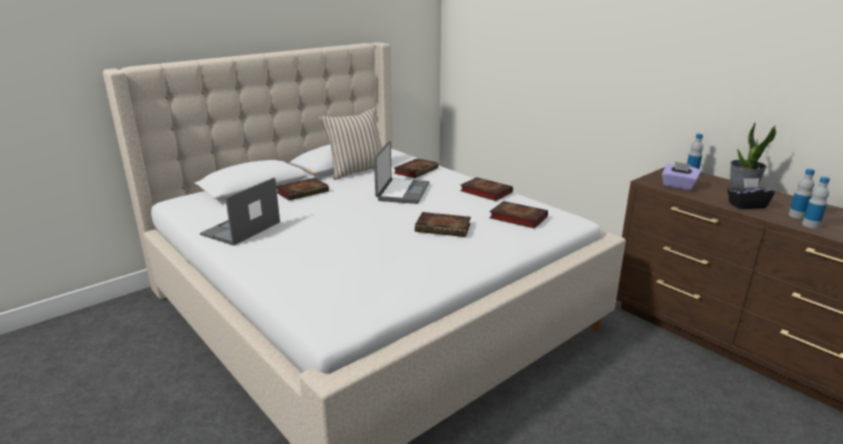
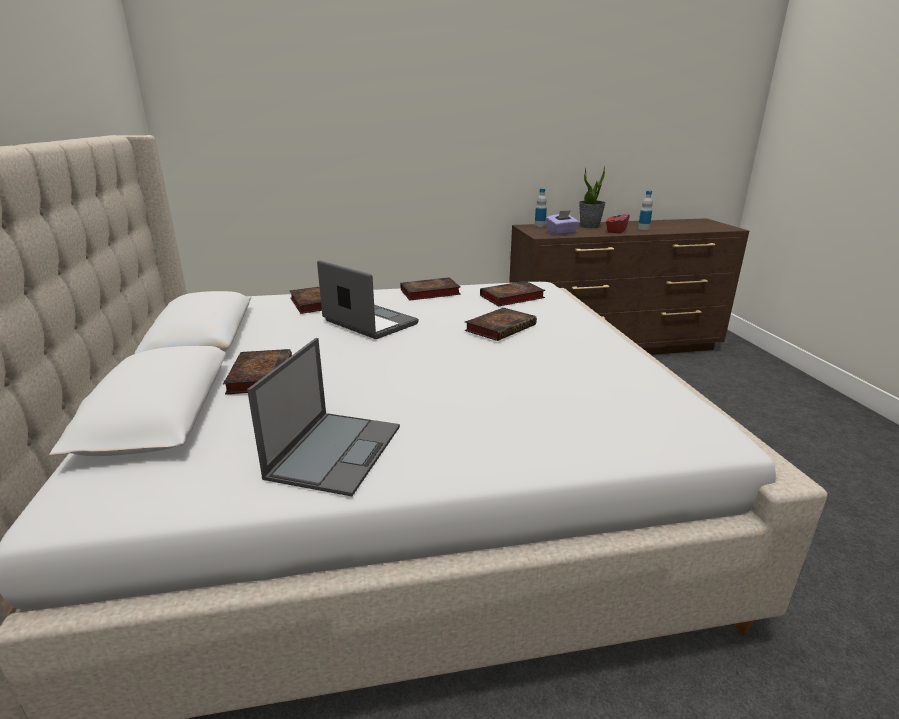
camera: 60 degrees left, 0 degrees up
(240, 229) = (336, 450): laptop -> laptop turned 135 degrees counterclockwise
(357, 170) = (246, 329): beige pillow -> none
(746, 205) = (616, 231): black tissue box -> red tissue box
(810, 225) = (661, 230): bottle -> none

